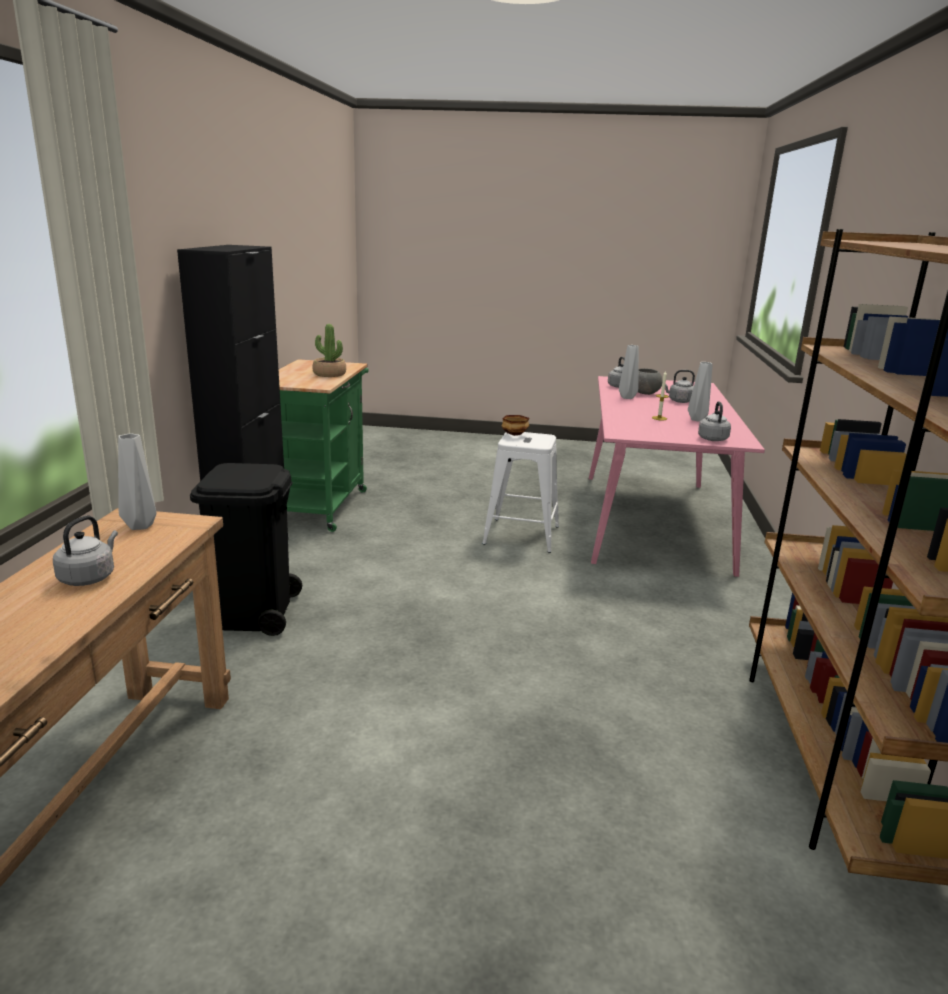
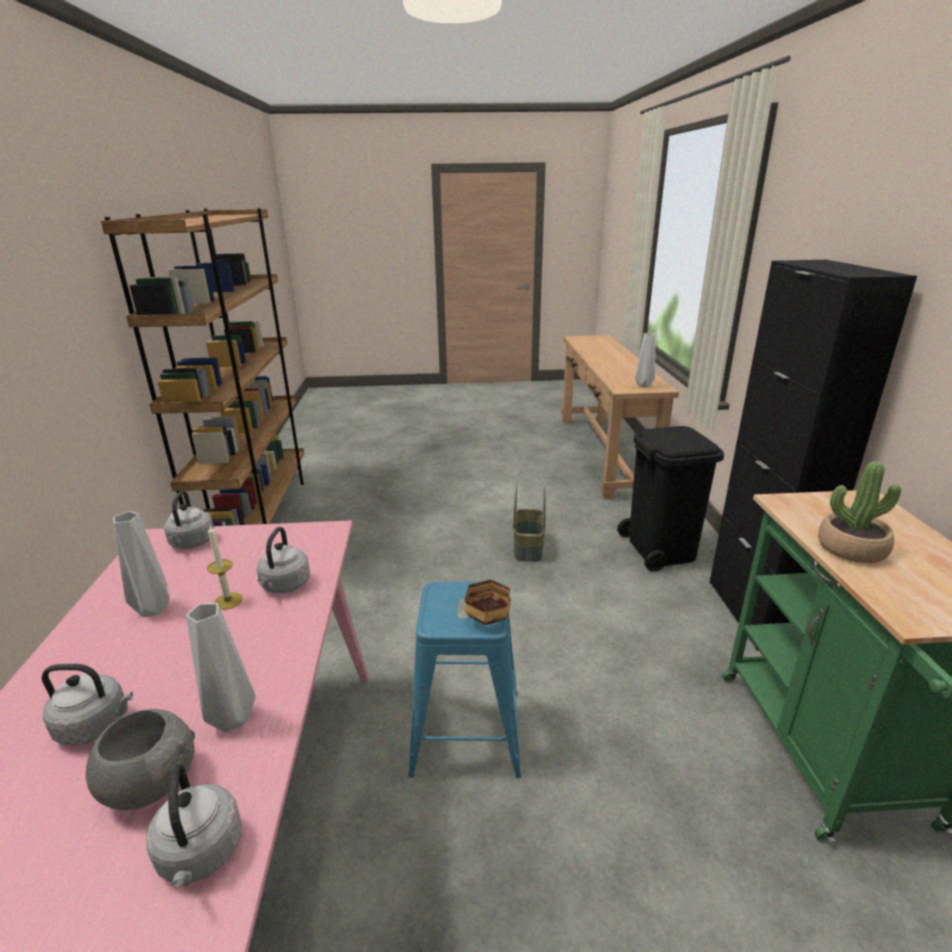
camera: 170 degrees right, 5 degrees up
(89, 577) = (617, 369): grey kettle -> grey kettle (284, 586)
(406, 638) = (529, 548): none -> basket
(522, 535) = (466, 730): white stool -> blue stool

